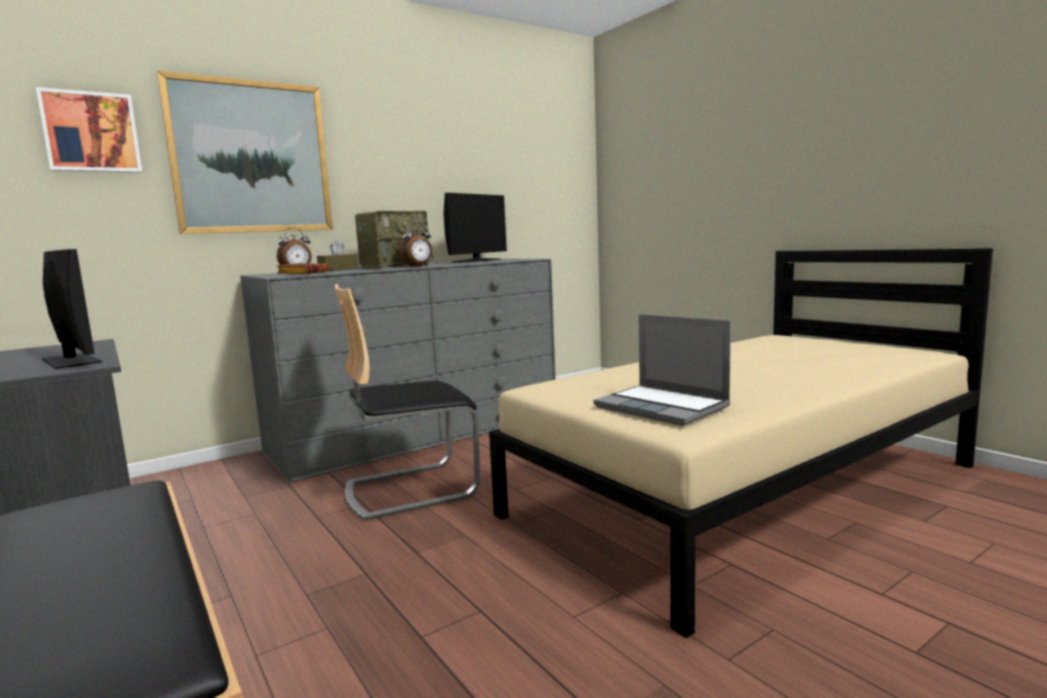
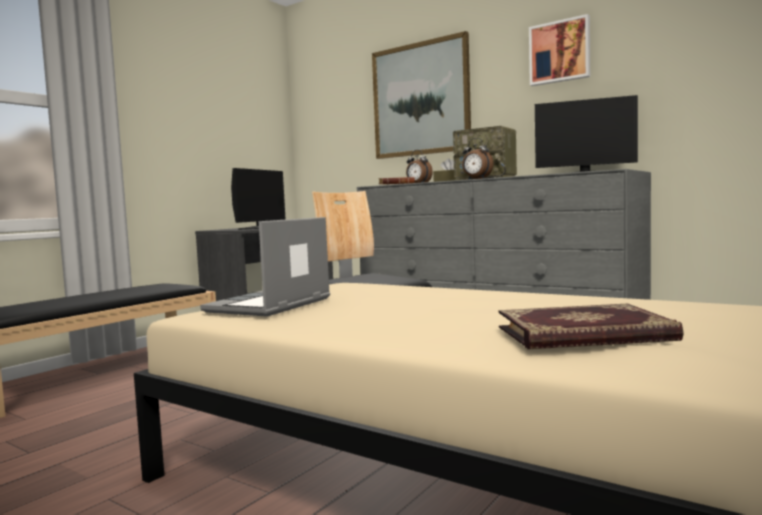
camera: 70 degrees right, 5 degrees down
(91, 132) = (345, 100): picture -> picture (560, 52)
(838, 359) = (584, 334): none -> book

